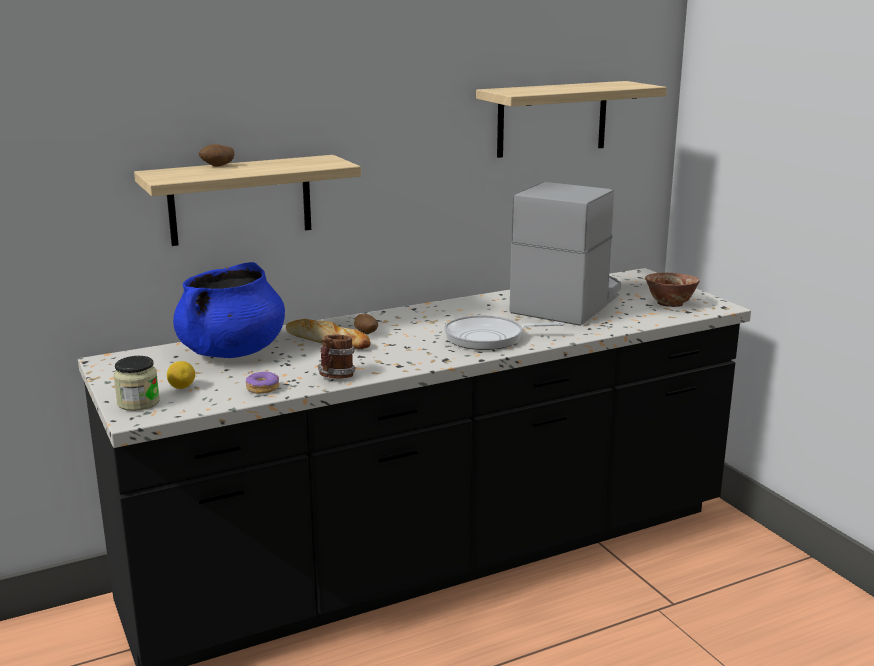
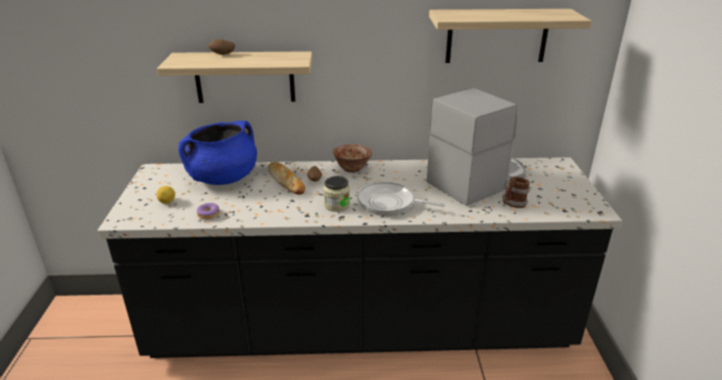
camera: 25 degrees right, 10 degrees up
(138, 402) = (134, 208): jar -> jar (337, 205)
(336, 377) = (259, 216): mug -> mug (513, 205)
(670, 304) = (557, 199): bowl -> bowl (352, 169)

